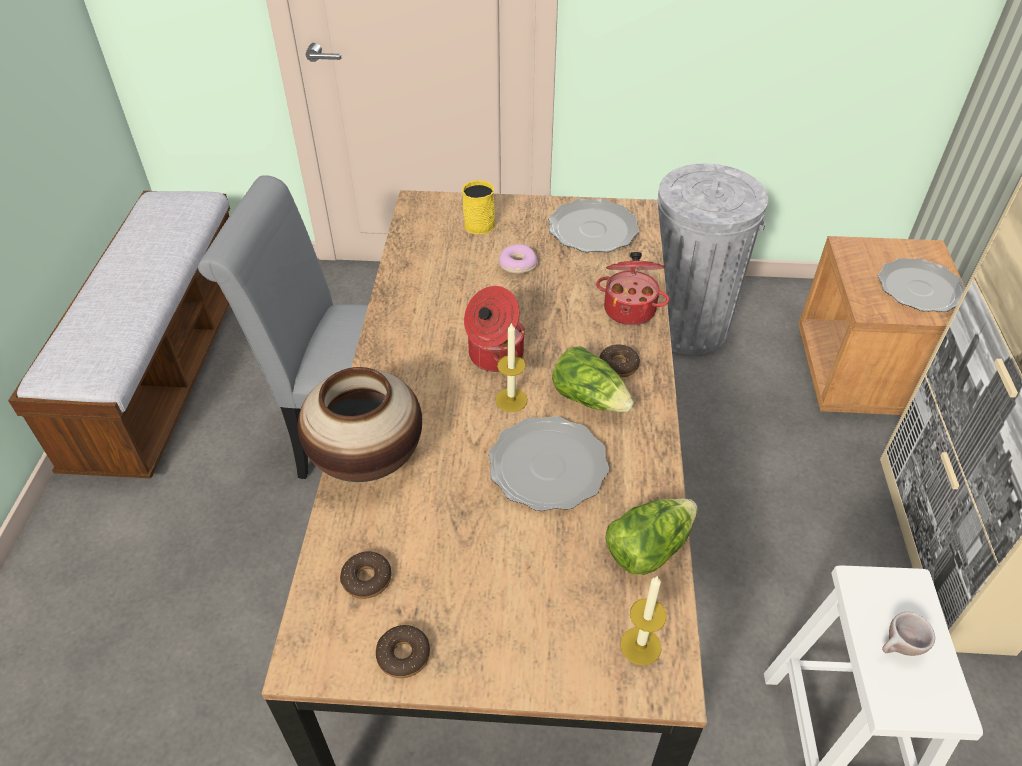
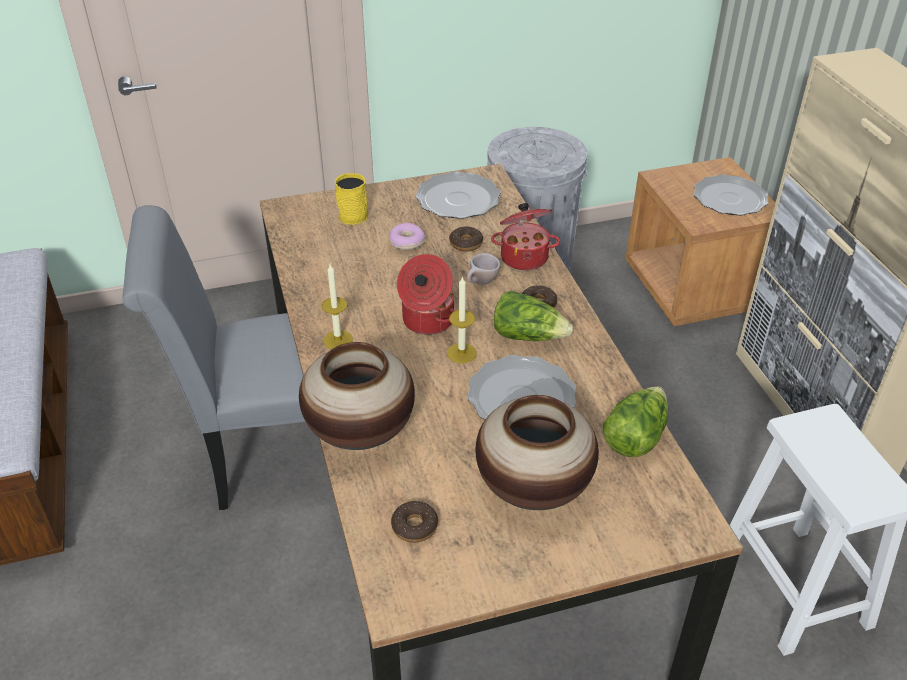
camera: 20 degrees left, 5 degrees down
(403, 655) = (480, 574): donut -> donut (466, 243)
(507, 575) = (532, 488): none -> vase
(640, 646) = (666, 508): candle -> candle (338, 340)
(898, 649) = (841, 466): beige cup -> beige cup (481, 283)

